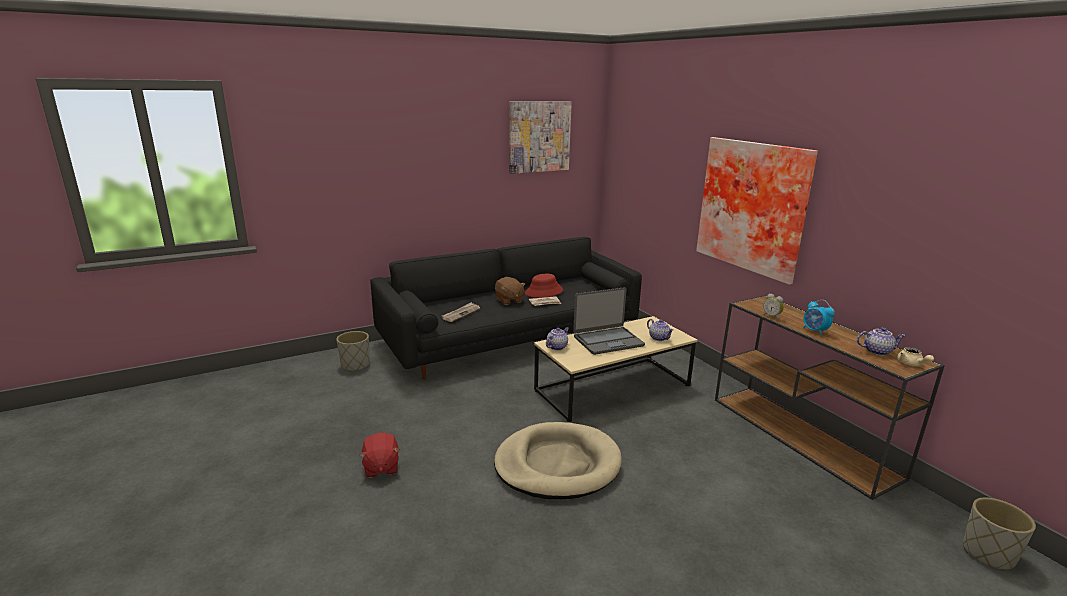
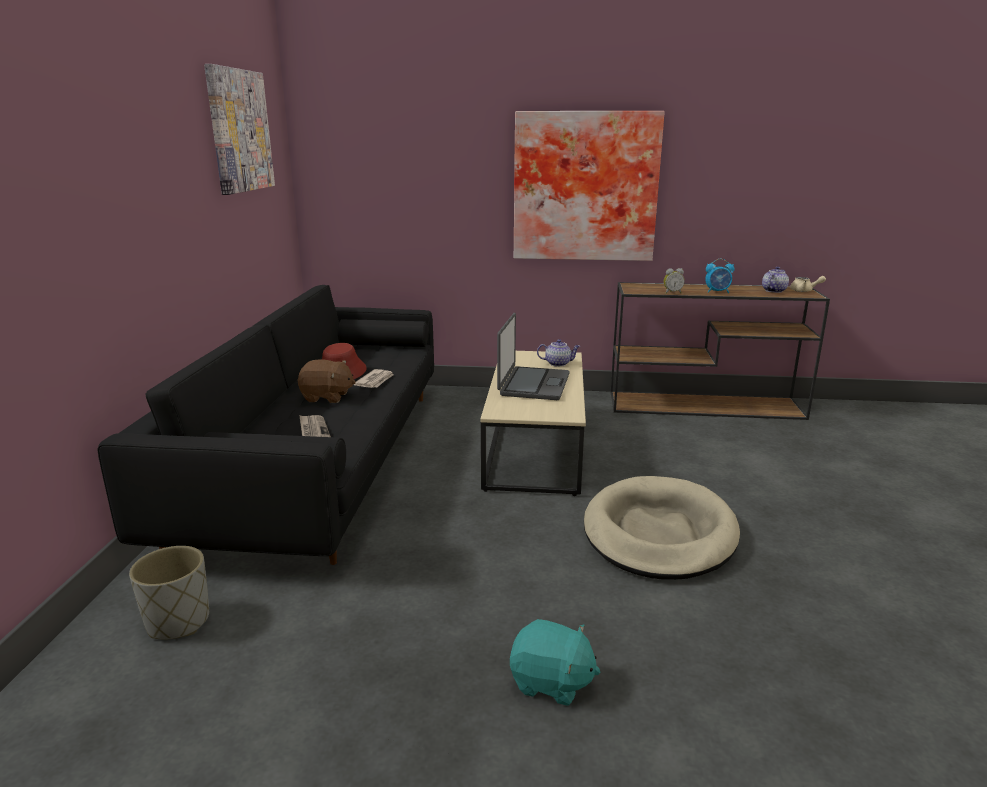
camera: 55 degrees left, 0 degrees up
(381, 467) = (551, 682): red plush toy -> turquoise plush toy
(556, 347) = (512, 411): teapot -> none
(988, 554) = (886, 414): grey planter -> none

